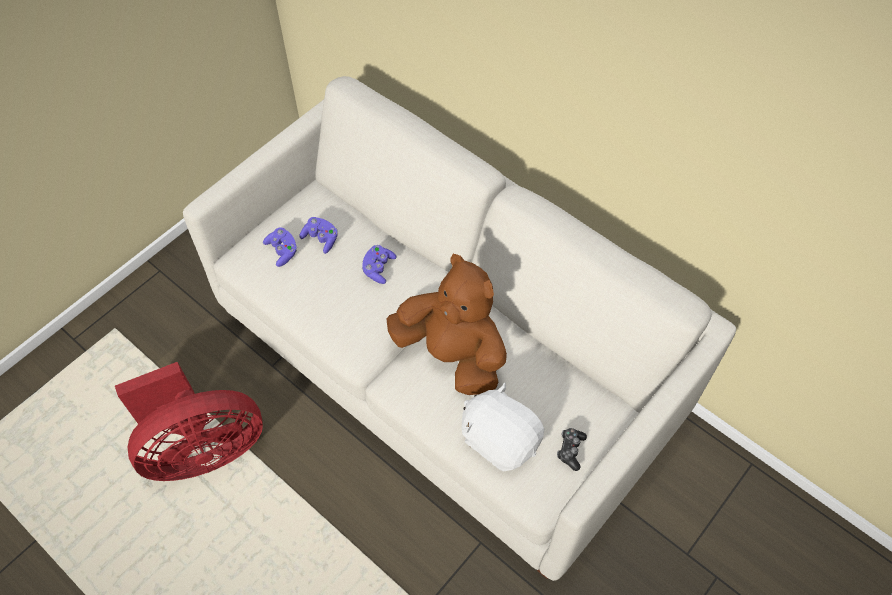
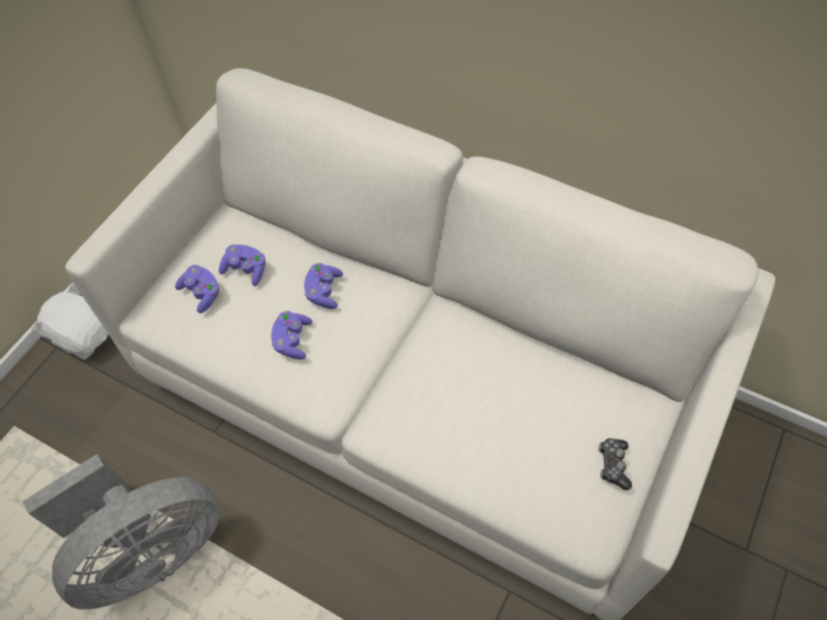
camera: 10 degrees left, 0 degrees up
(202, 449) = (150, 551): red fan -> grey fan
(345, 302) = (292, 340): none -> purple game controller
(452, 354) = (439, 377): brown plush toy -> none
(500, 439) = (524, 470): white plush toy -> white plush toy (85, 335)

